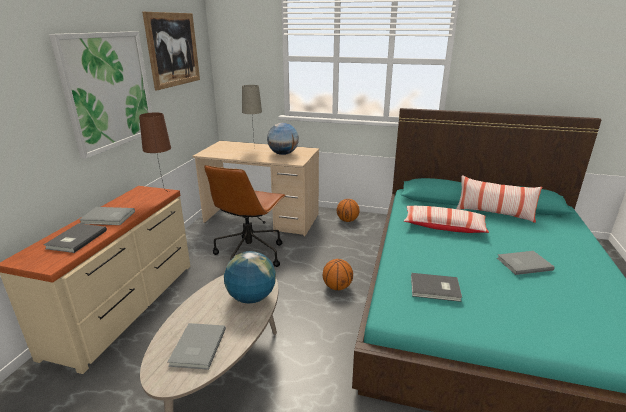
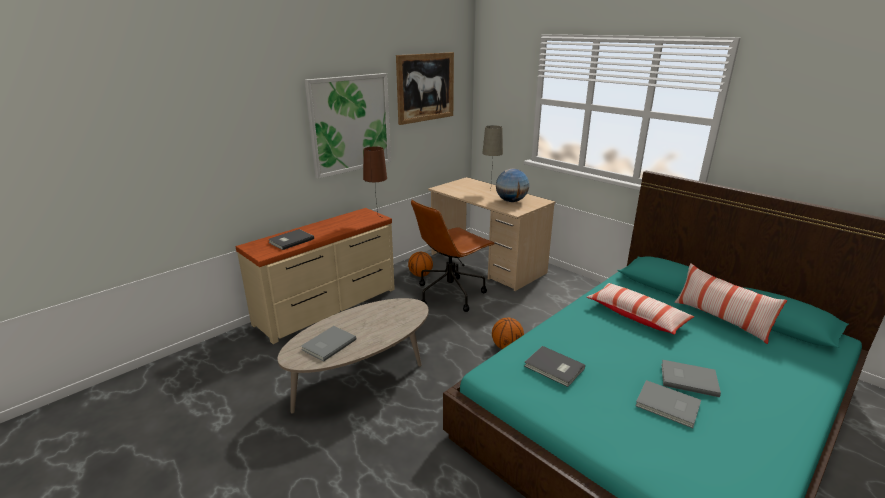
camera: 30 degrees right, 0 degrees up
(108, 218) = (323, 229): grey book -> grey book (668, 406)
(251, 298) = (394, 323): globe -> none
(347, 220) = (573, 287): basketball -> basketball (420, 275)

